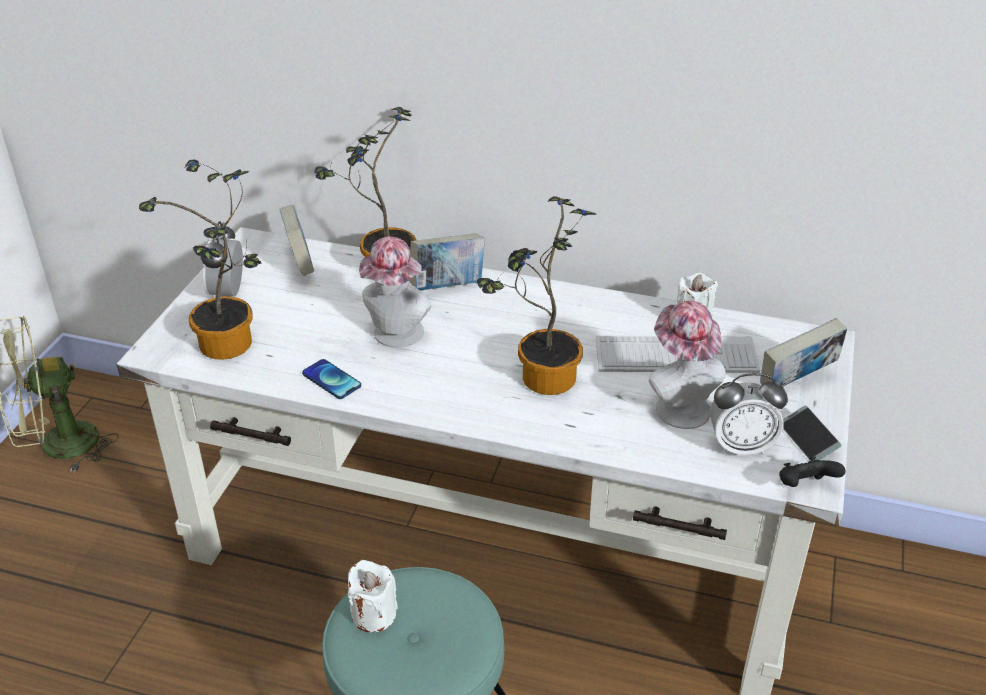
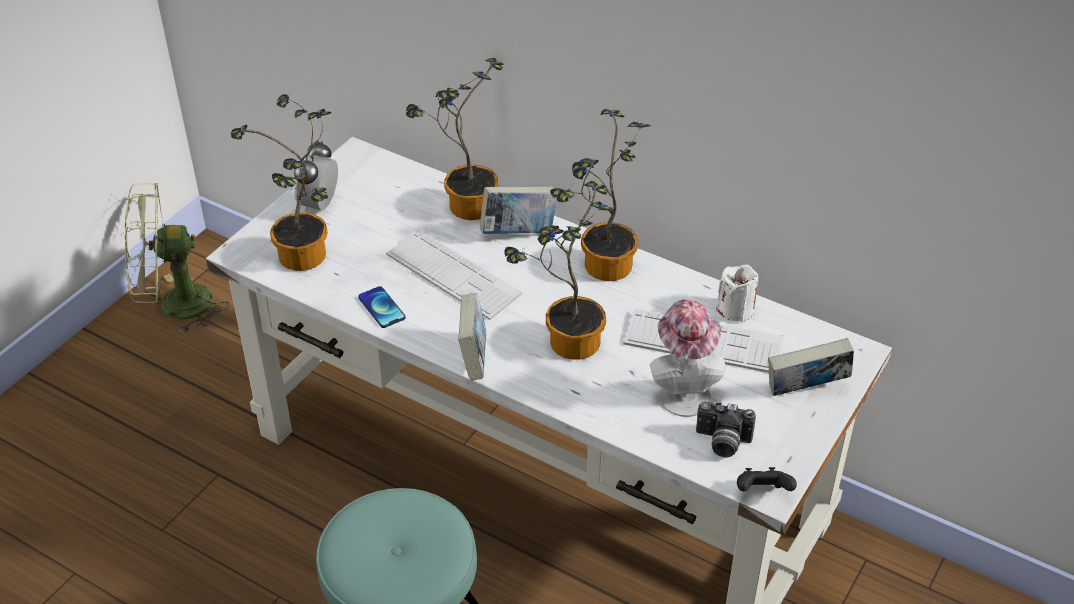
camera: 15 degrees right, 5 degrees up
(300, 264) = (393, 185): book -> book (474, 358)
(373, 614) = (368, 524): white candle -> none
(395, 336) = (453, 275): hat -> keyboard
(544, 305) = (601, 268): none -> potted plant
(741, 446) = (722, 442): alarm clock -> camera
(808, 439) = (788, 448): phone -> none

